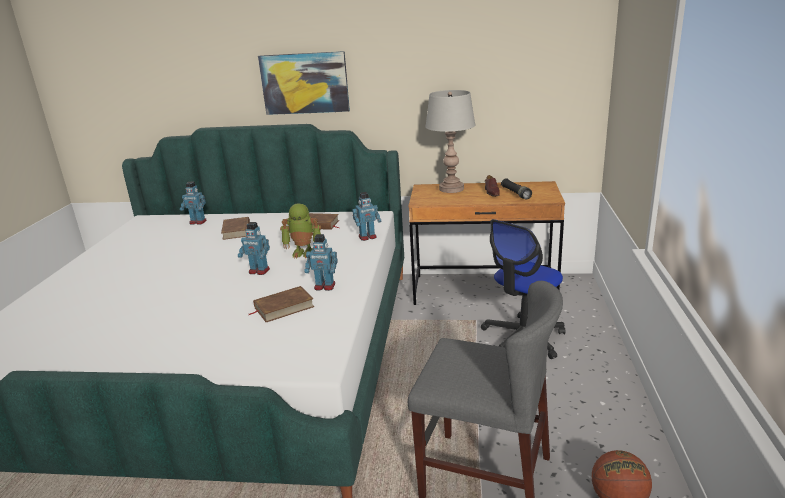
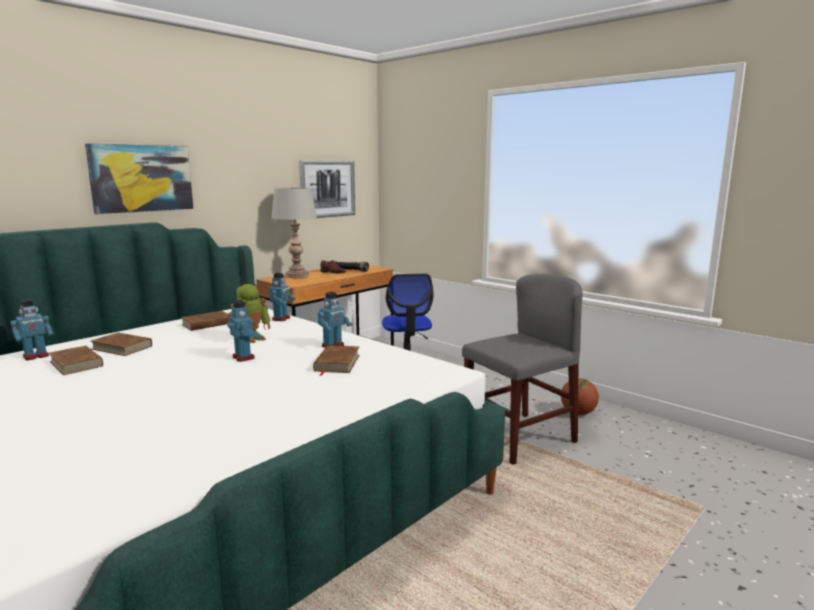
camera: 55 degrees left, 10 degrees down
(195, 237) = (76, 364): none -> brown book
(259, 271) = (244, 357): toy robot -> toy robot turned 90 degrees counterclockwise
(519, 89) = (327, 189): none -> picture

